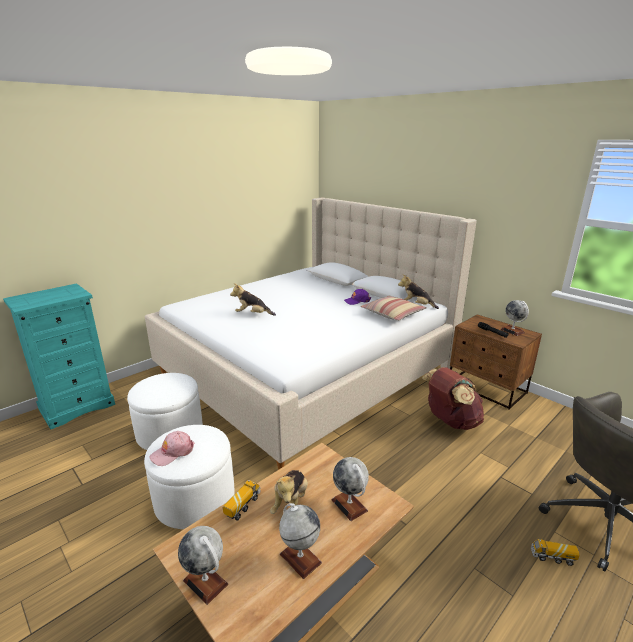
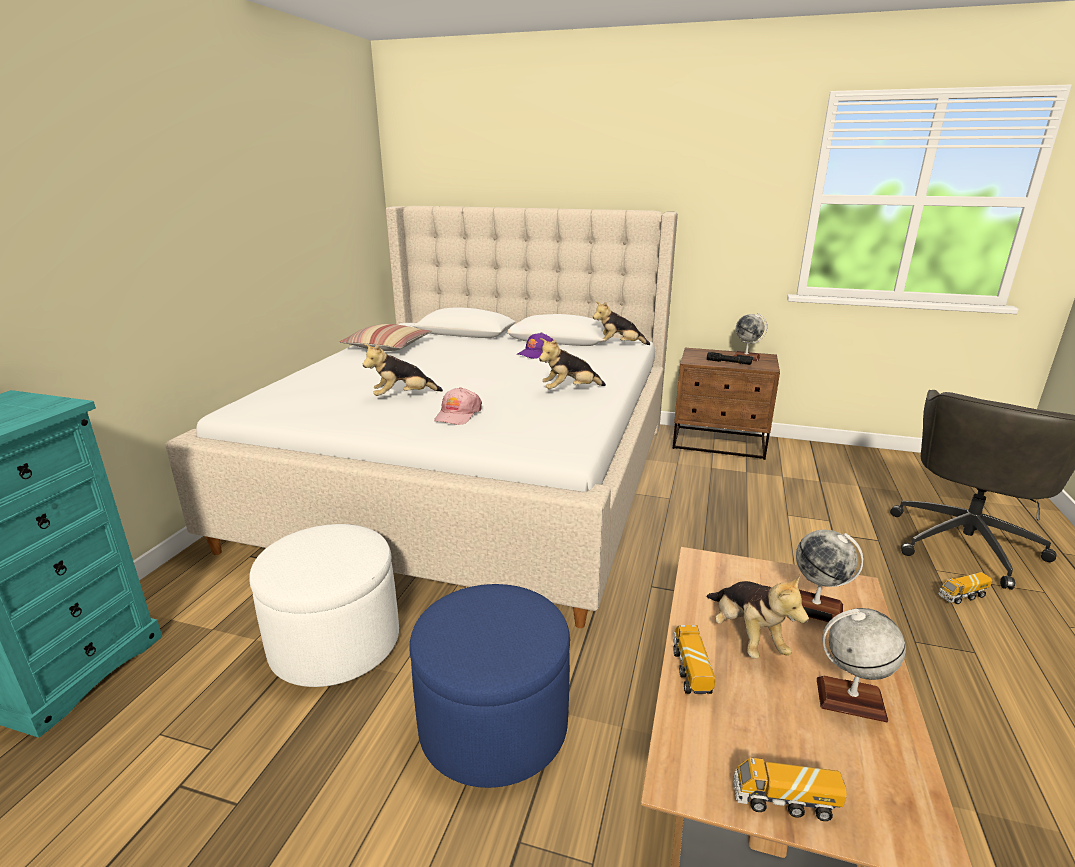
camera: 30 degrees left, 0 degrees up
(172, 452) = (475, 645): pink cap -> pink cap (457, 415)
(195, 499) = (493, 724): white ottoman -> blue ottoman
(205, 582) = (784, 801): globe -> toy truck
(341, 330) = (569, 390): none -> plush toy
(392, 314) = (606, 359): pillow -> pillow (387, 346)
(450, 421) = (721, 491): brown backpack -> none

